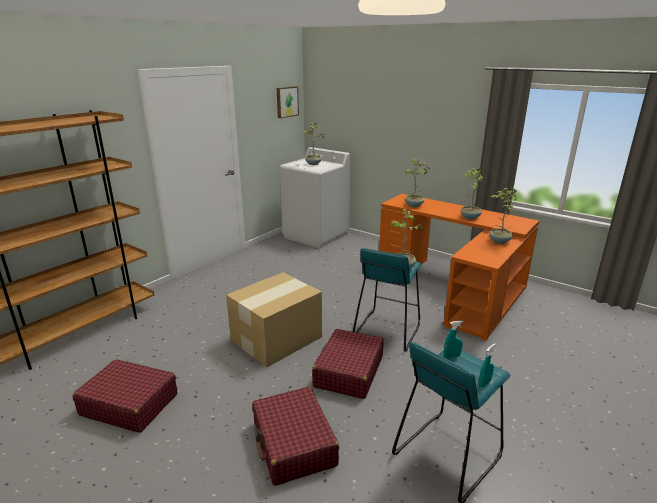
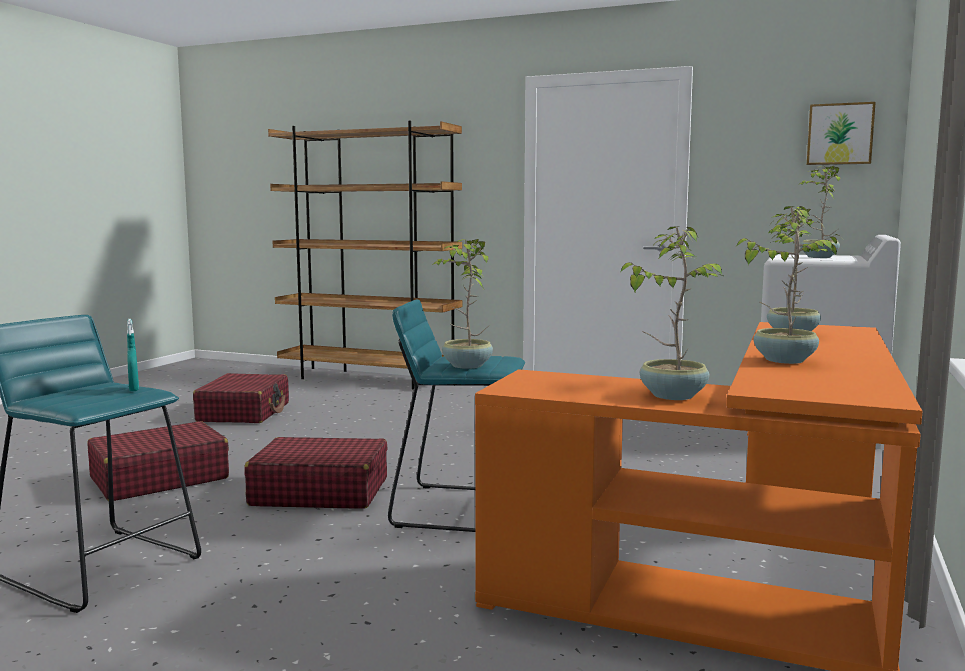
camera: 75 degrees right, 15 degrees down
(275, 339) = (396, 445): cardboard box -> none
(484, 383) = (47, 401): turquoise spray bottle -> none

